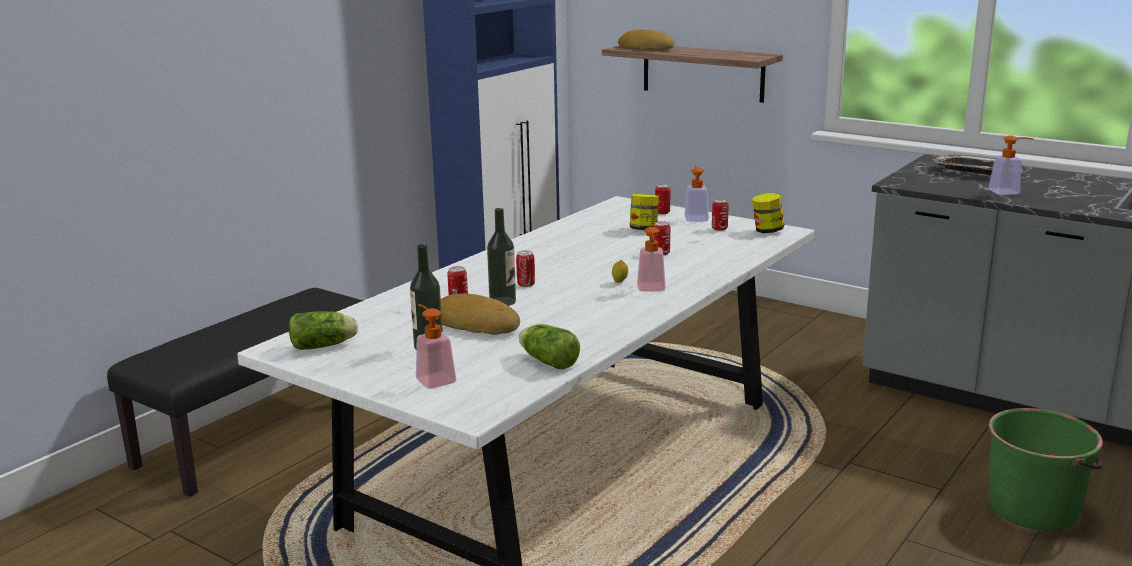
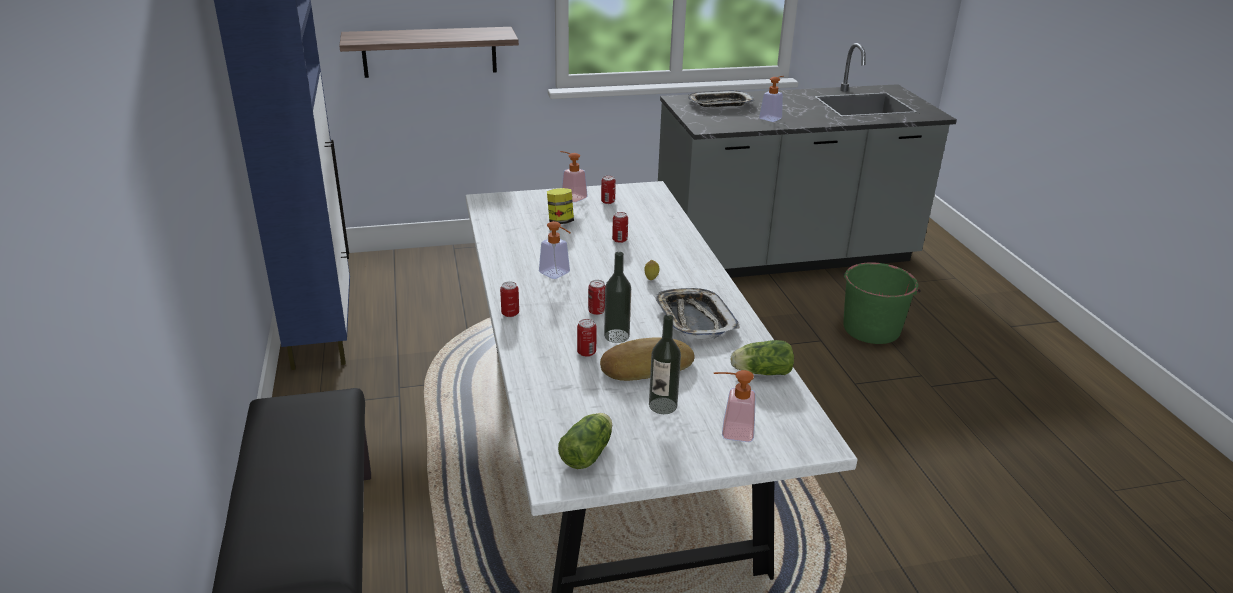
camera: 50 degrees left, 10 degrees up
(586, 314) = (694, 319): none -> tray
(646, 48) = (378, 36): bread -> none
(651, 290) = (684, 276): soap dispenser -> soap dispenser (558, 274)
(662, 212) = (537, 200): can -> can (510, 313)
(767, 231) = (640, 192): jar -> none

